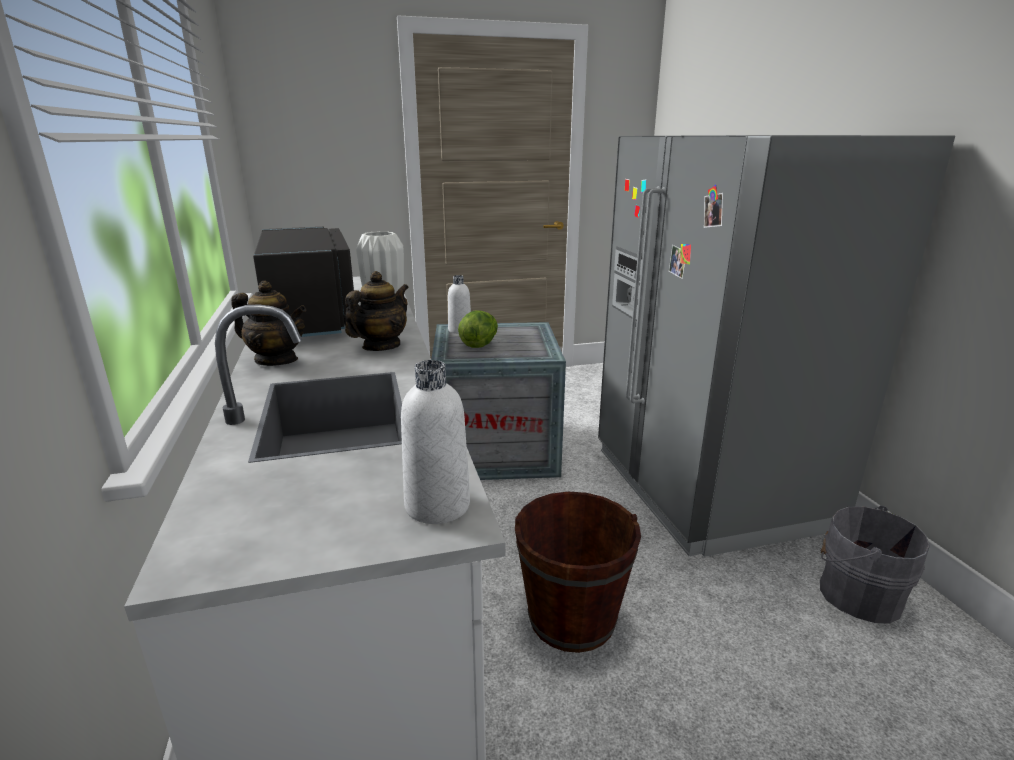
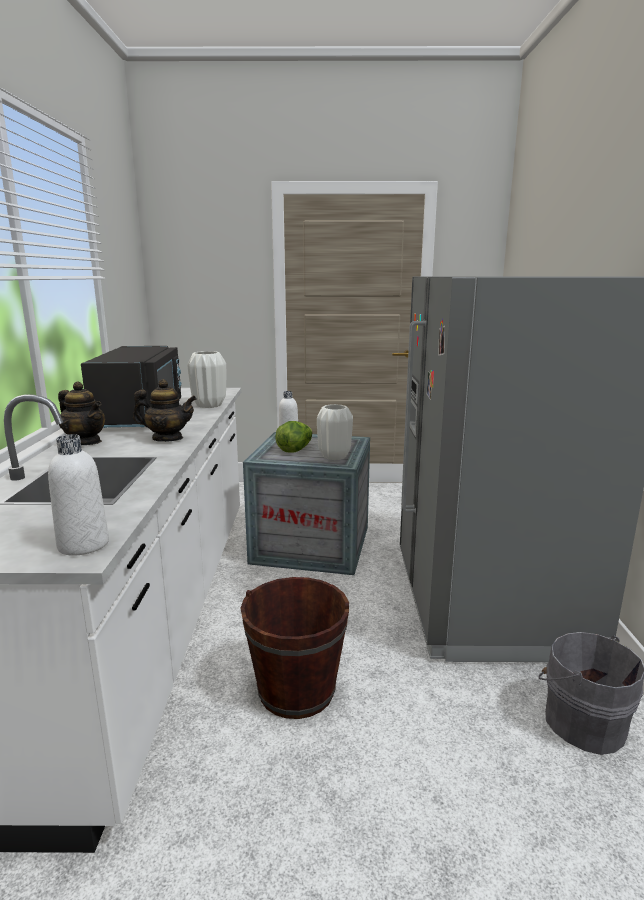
camera: 15 degrees right, 5 degrees down
(381, 346) = (167, 439): teapot -> teapot turned 45 degrees clockwise
(530, 348) = (335, 456): none -> white vase

